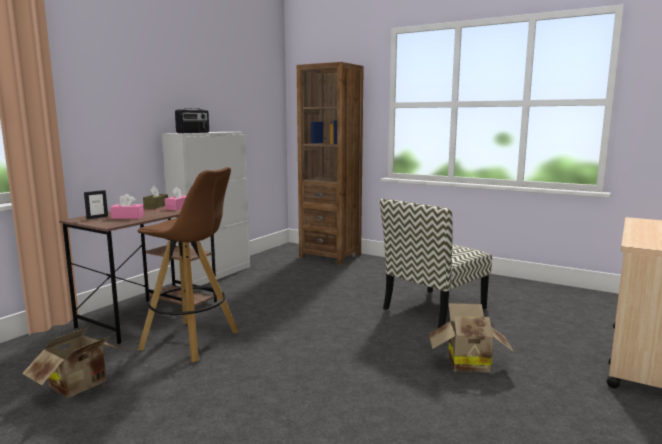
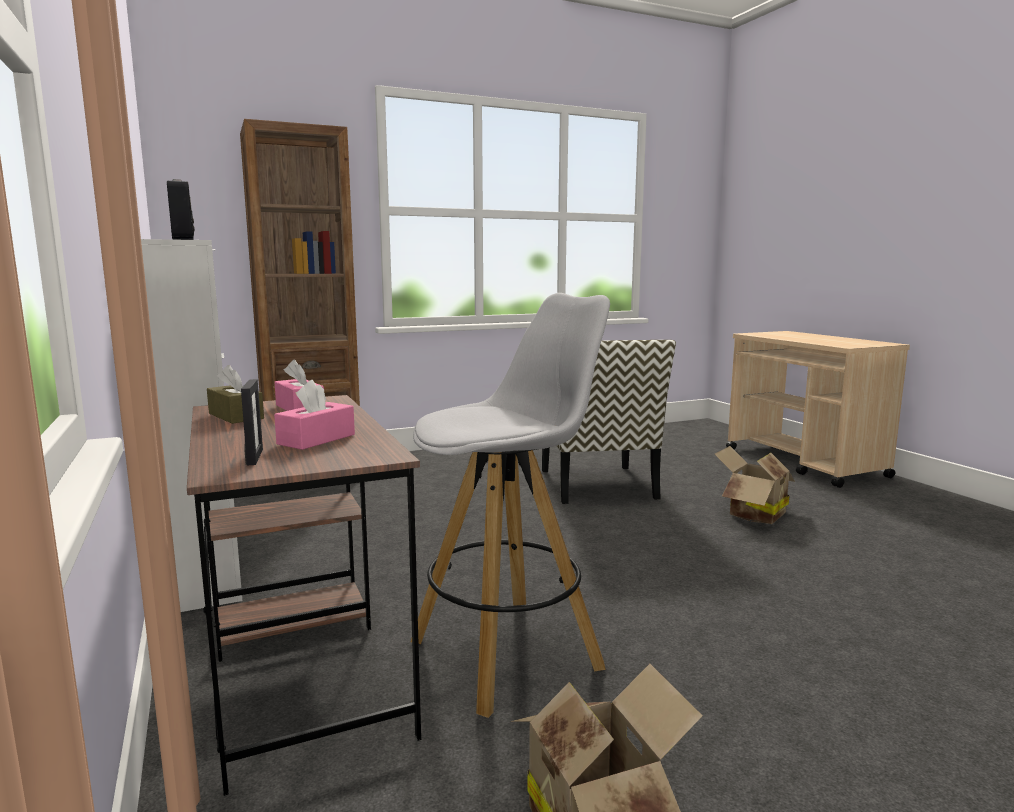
camera: 55 degrees left, 0 degrees up
(192, 341) = (508, 653): brown stool -> white stool

